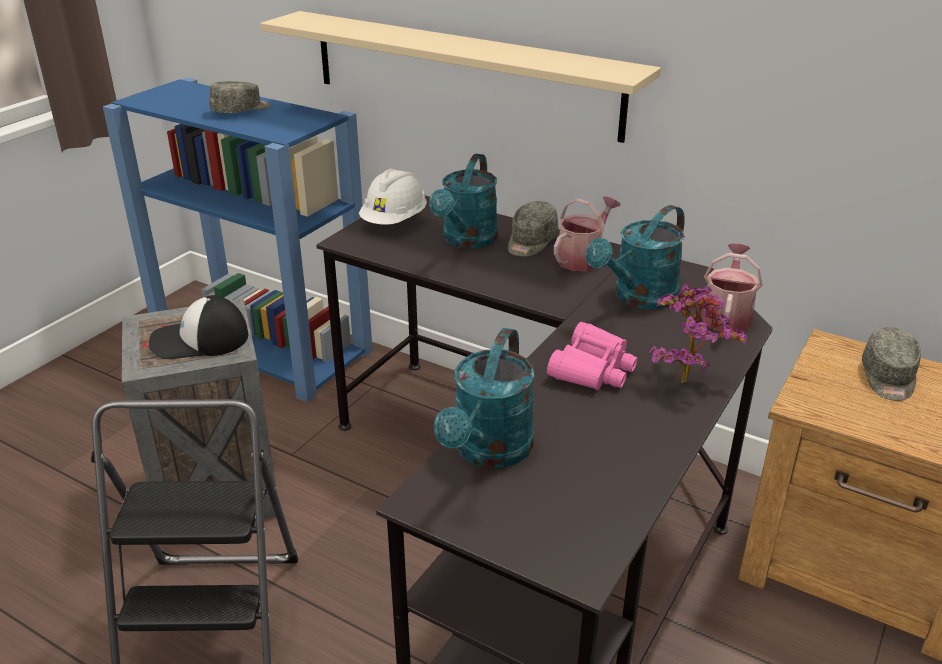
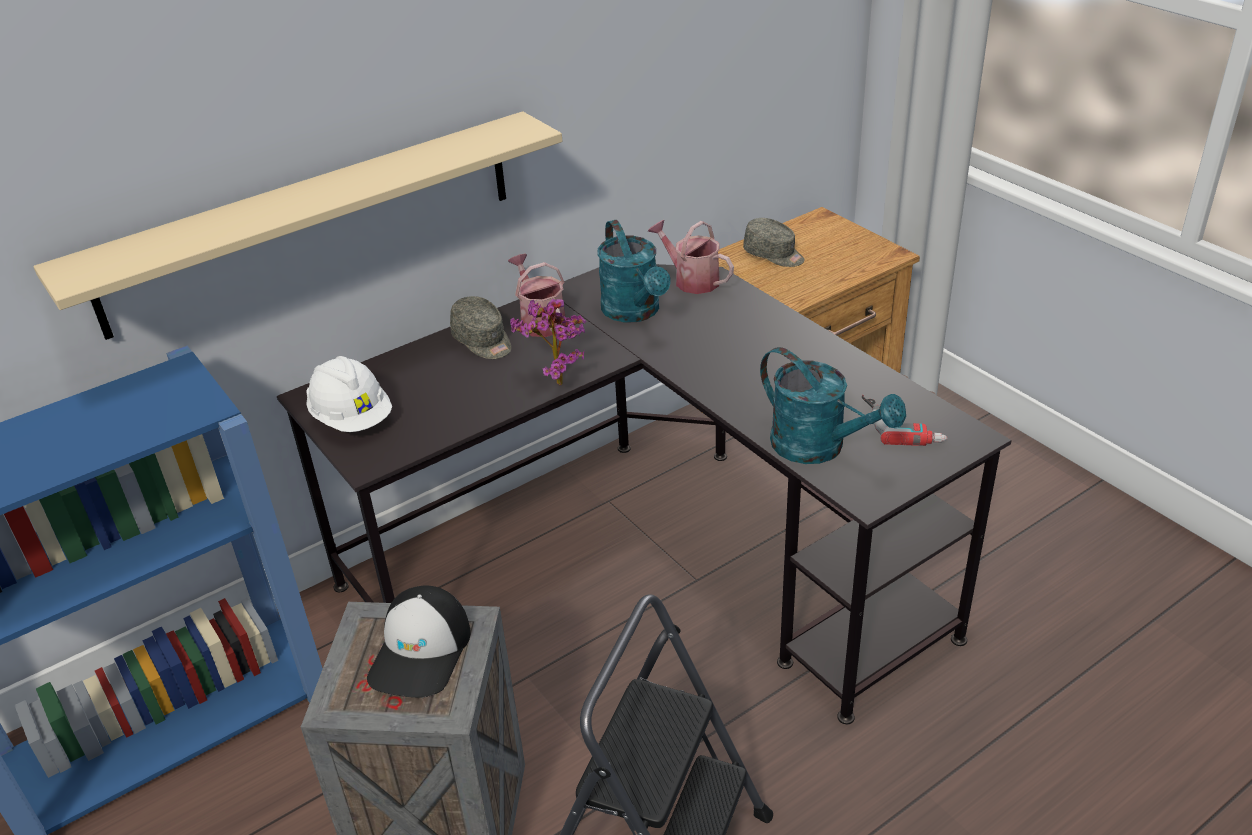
camera: 65 degrees left, 5 degrees up
(241, 110) = (66, 434): grey cap -> none
(466, 241) = (444, 379): turquoise watering can -> none
(570, 506) = (902, 424): none -> power drill
(592, 369) = (730, 366): pink binoculars -> none
(684, 377) = (767, 326): potted plant -> potted plant (554, 381)

